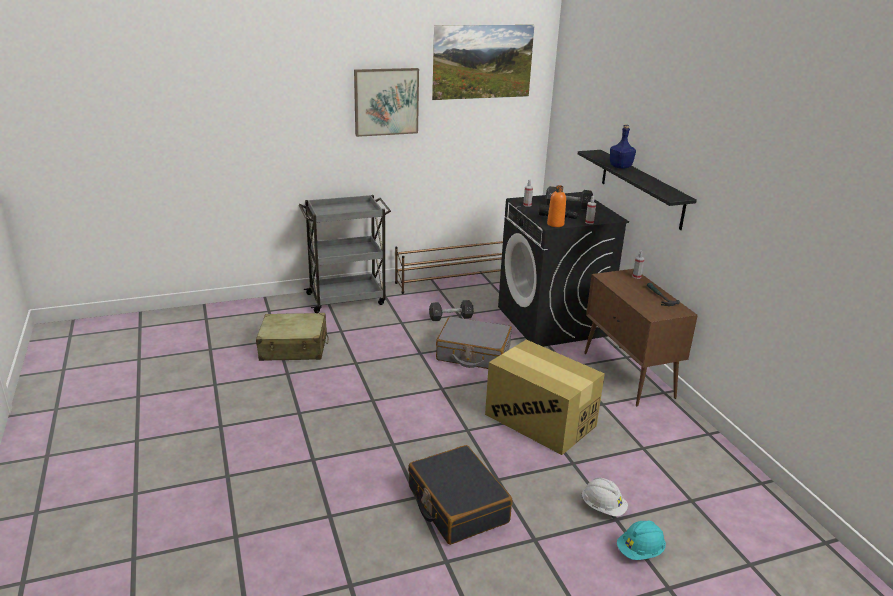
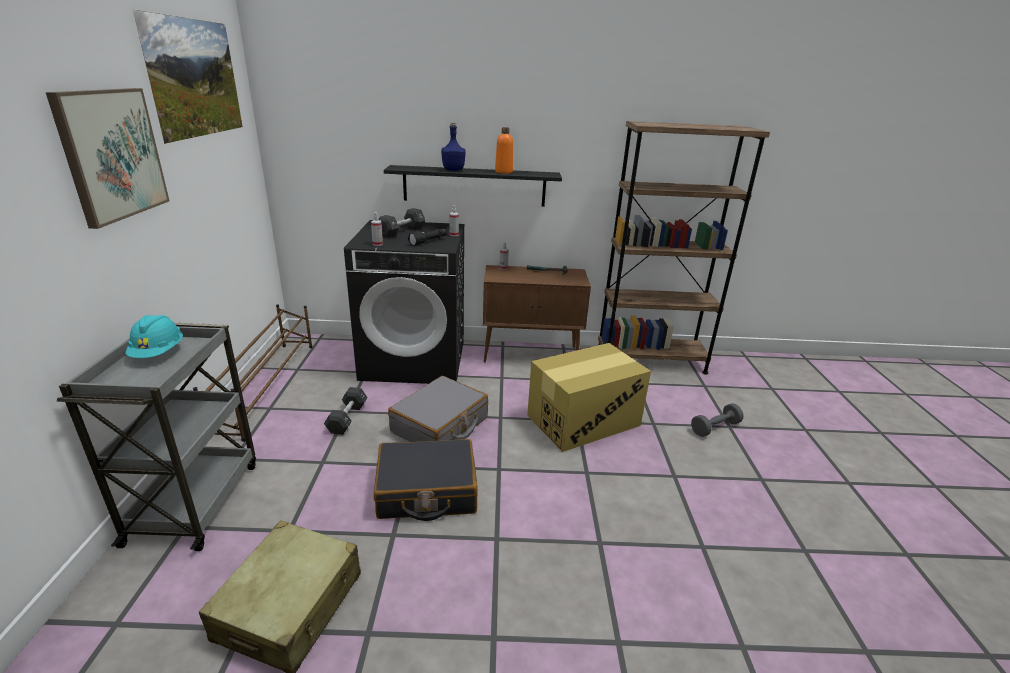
camera: 70 degrees left, 0 degrees up
(457, 505) = (715, 517): black suitcase -> black suitcase (426, 491)
(555, 224) = (445, 246): orange bottle -> orange bottle (503, 172)
(603, 507) = (715, 428): white hard hat -> grey dumbbell
(640, 551) = (767, 428): turquoise hard hat -> turquoise hard hat (158, 353)
(707, 455) = (650, 360): none -> brown bookcase

